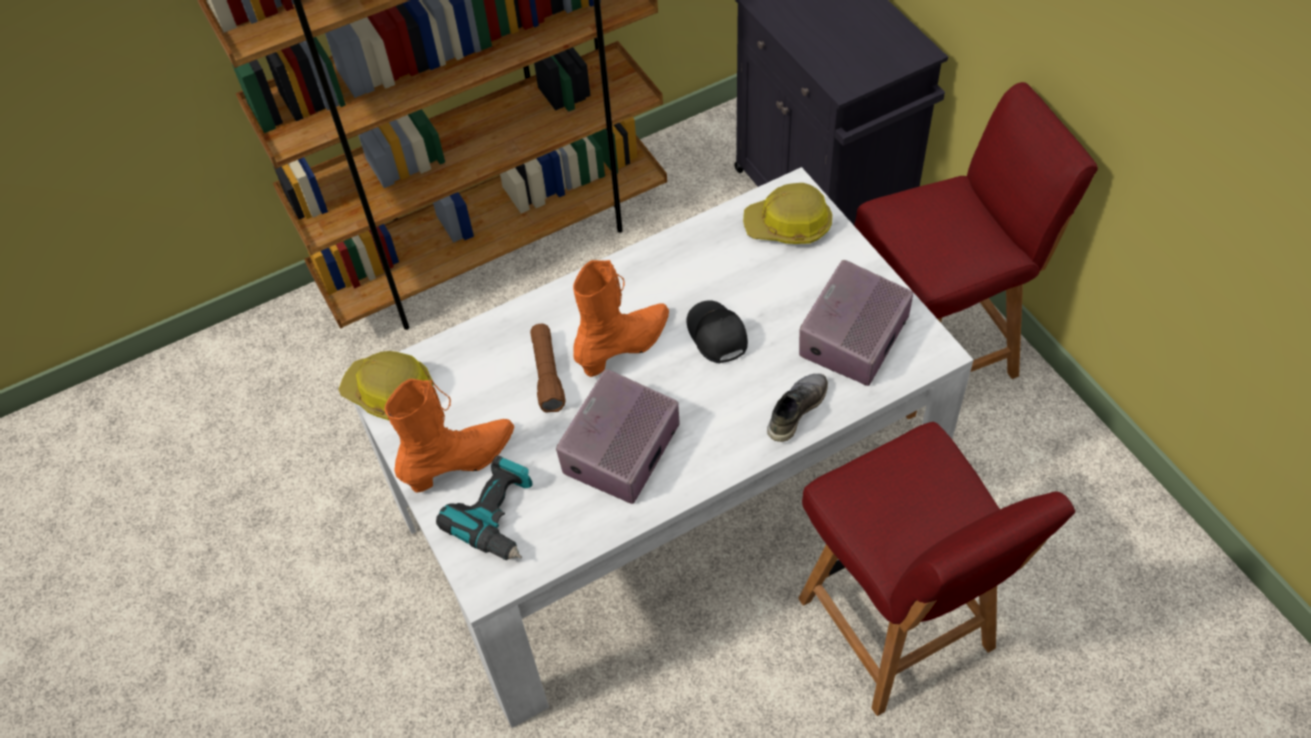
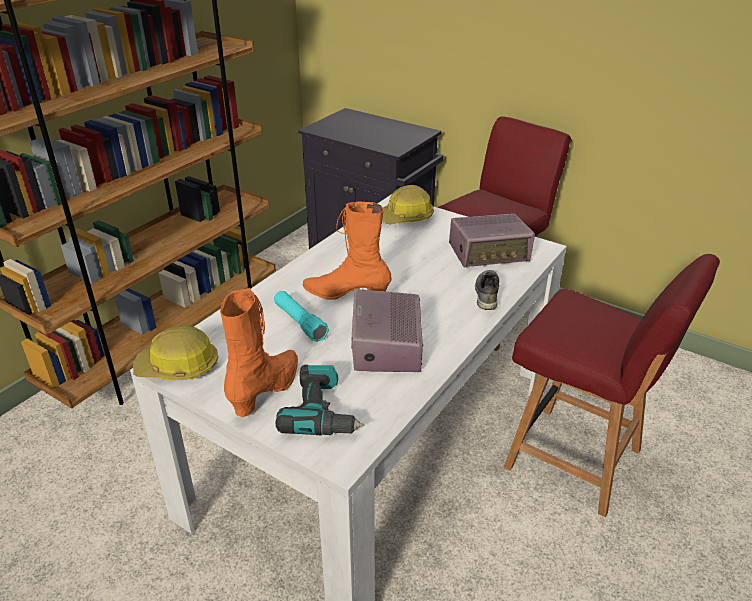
camera: 30 degrees left, 20 degrees down
(547, 374) = (300, 323): brown flashlight -> turquoise flashlight
(625, 347) = (346, 295): orange boot -> orange boot turned 90 degrees counterclockwise
(716, 336) = (403, 274): black cap -> none
(852, 338) = (489, 254): radio -> radio turned 105 degrees counterclockwise

